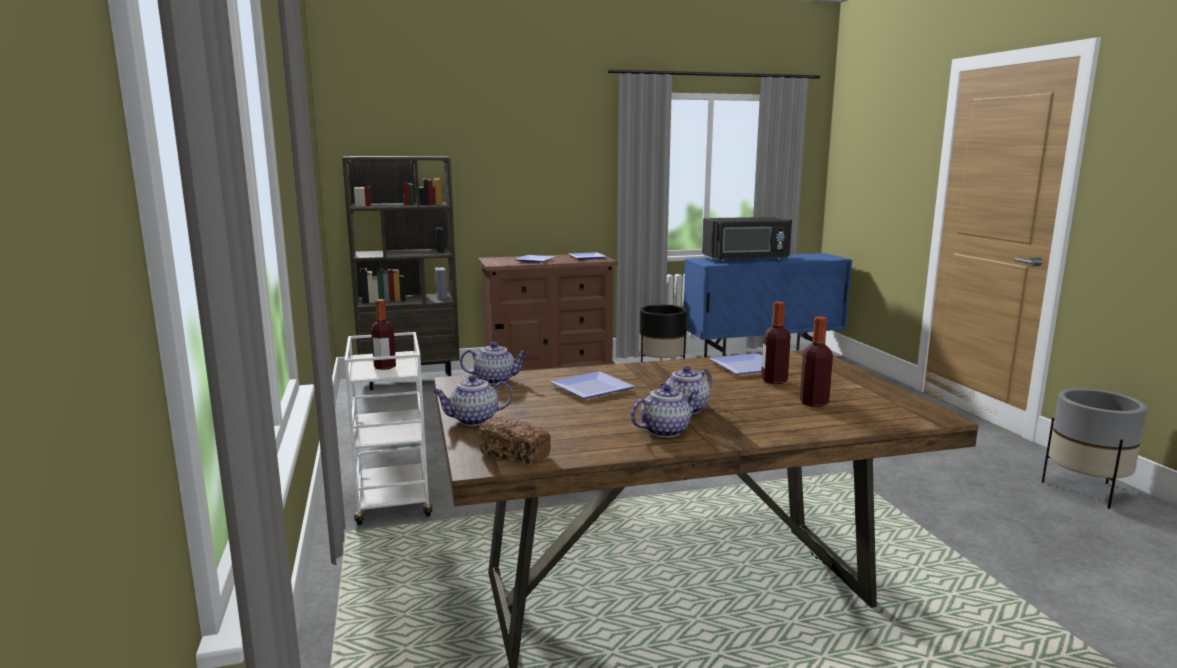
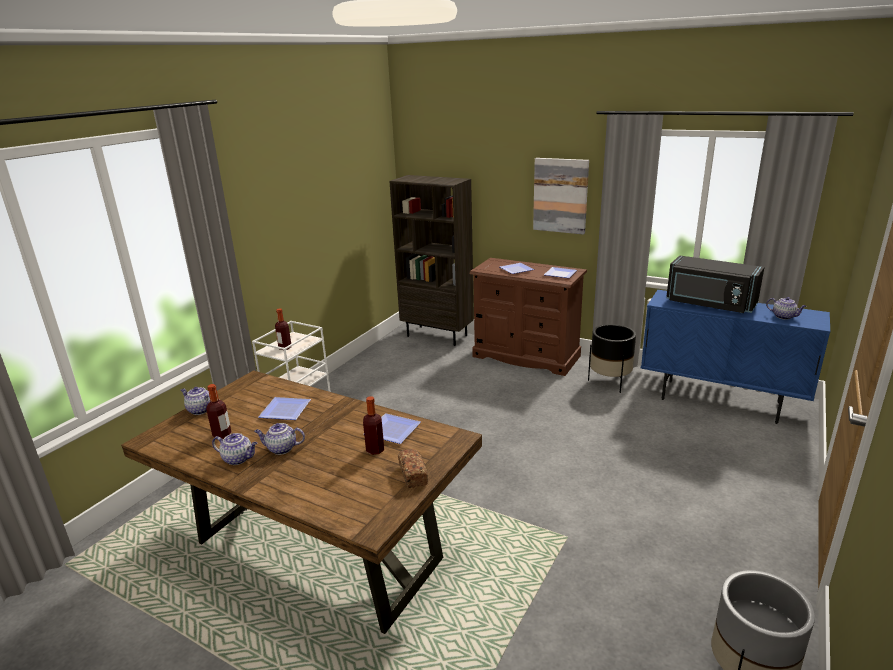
camera: 45 degrees right, 10 degrees up
(495, 380) = (266, 384): teapot -> teapot (784, 316)
(515, 454) = (164, 441): bread -> bread (413, 475)
(563, 170) = (560, 195): none -> picture
(814, 403) = (345, 479): bottle -> bottle (222, 435)

